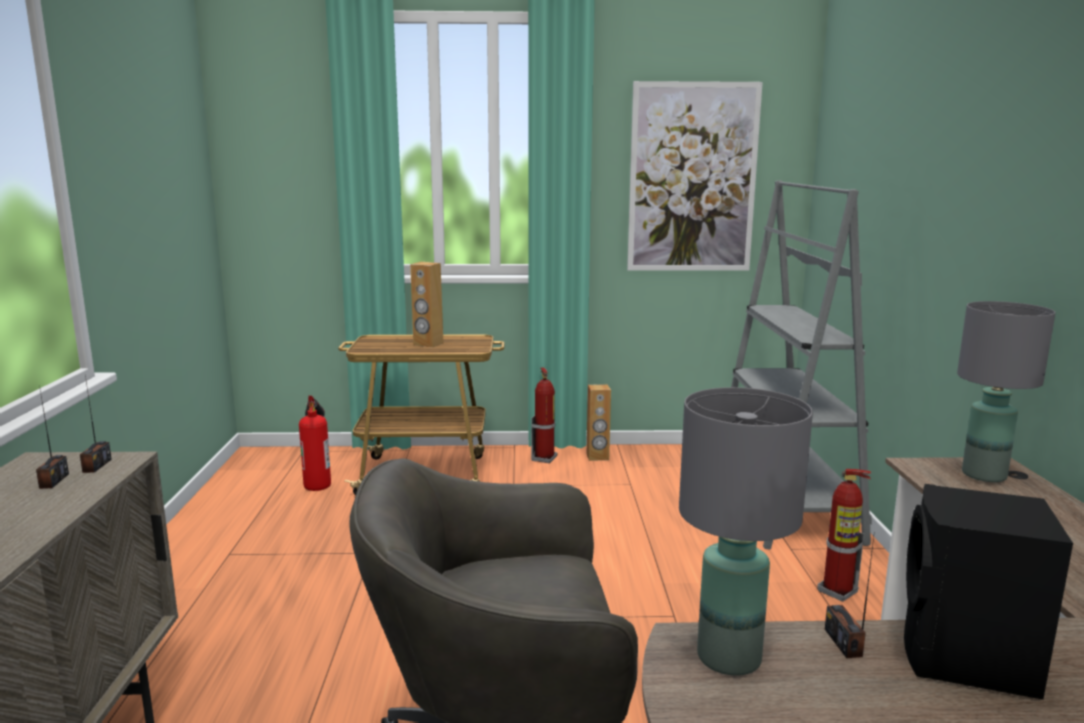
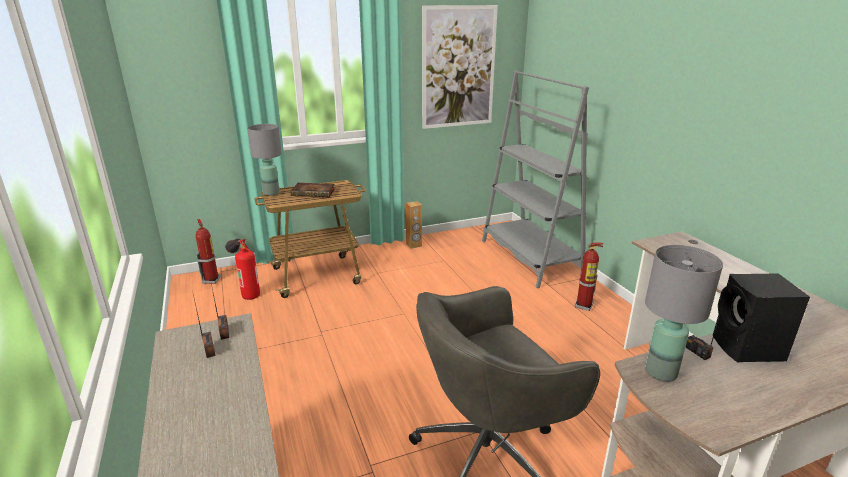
camera: 20 degrees left, 10 degrees up
(428, 344) = (314, 192): brown speaker -> book
(544, 458) = (383, 251): fire extinguisher -> fire extinguisher (212, 280)
(984, 474) = (681, 244): grey table lamp -> grey table lamp (271, 193)

